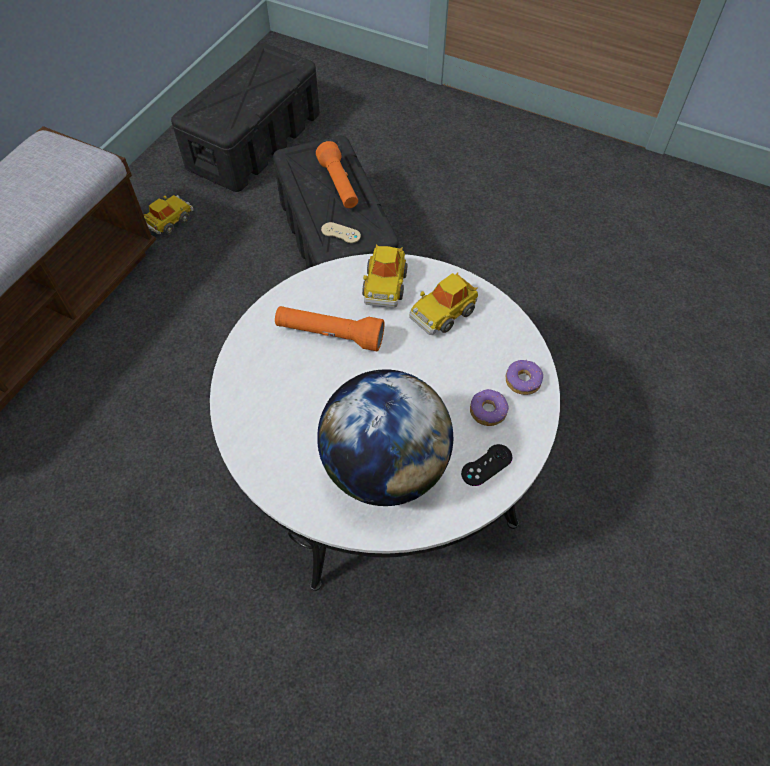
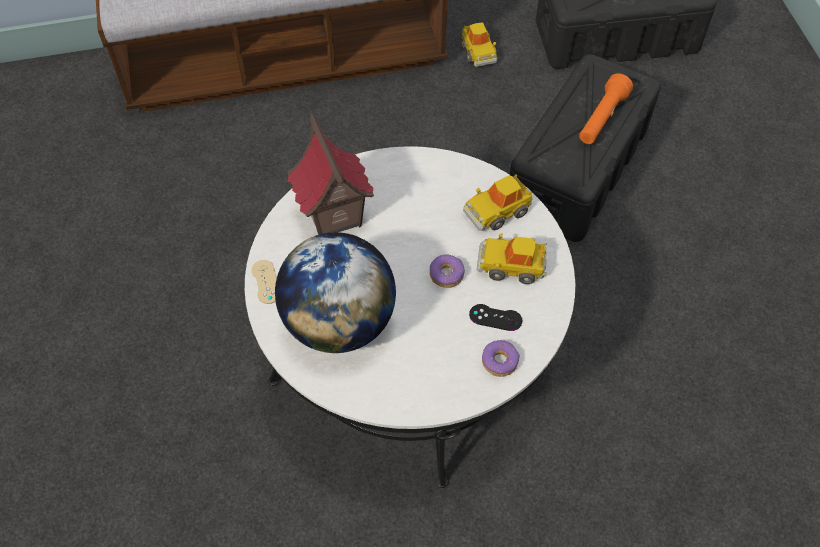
camera: 50 degrees right, 0 degrees up
(170, 221) = (478, 52): toy car -> toy car turned 75 degrees clockwise
(273, 397) = (333, 216): none -> toy house
(329, 335) = (416, 210): orange flashlight -> none
(341, 233) = (555, 156): beige game controller -> beige game controller (266, 282)
(486, 465) = (400, 385): black game controller -> black game controller (495, 317)
(488, 411) = (448, 355): donut -> donut (447, 274)

